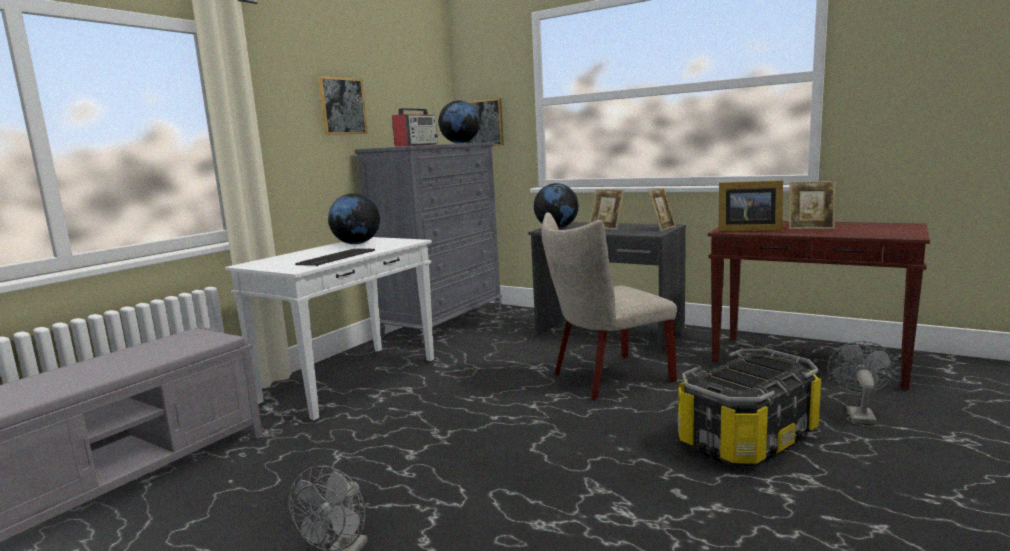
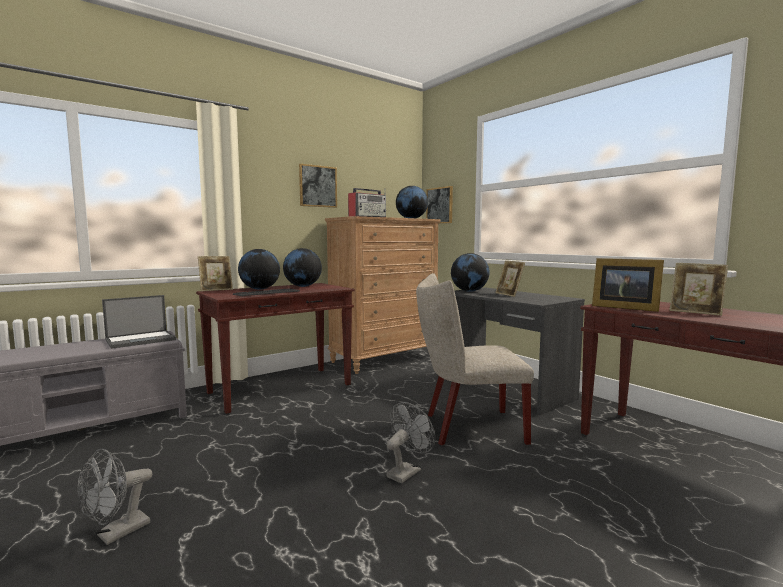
camera: 20 degrees right, 5 degrees down
(185, 343) = (141, 339): none -> laptop
(309, 253) = (260, 289): none -> globe
(351, 380) = (281, 389): white console table -> brown console table
(443, 324) = (384, 359): grey dresser -> brown dresser
(662, 229) = (555, 300): picture frame -> picture frame (216, 290)
(748, 438) = (554, 522): storage box -> none
(858, 414) = (709, 528): grey fan -> grey fan (407, 471)

